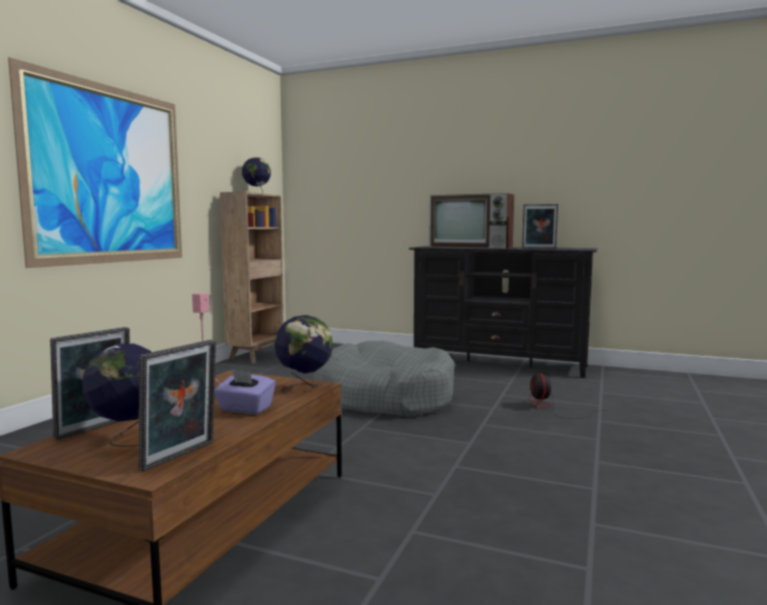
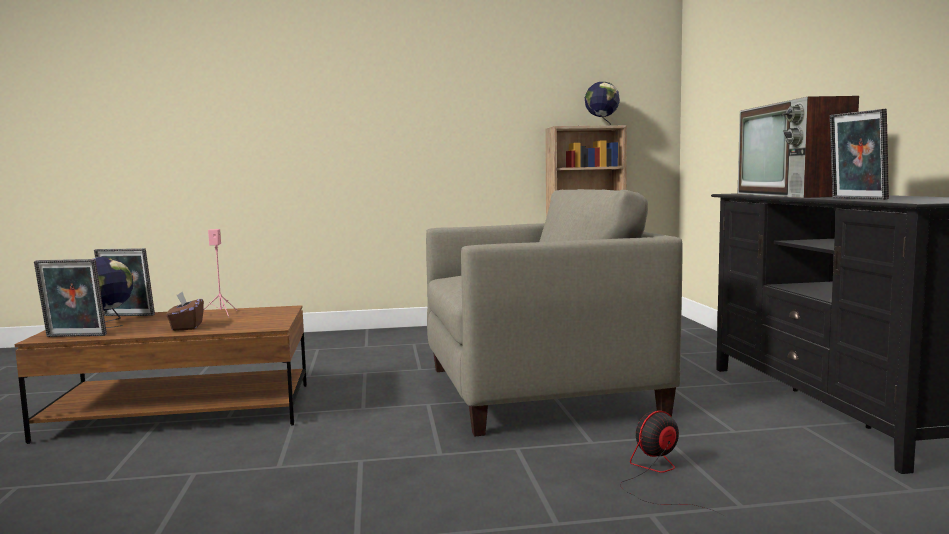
camera: 60 degrees right, 0 degrees up
(109, 175) = (399, 124): picture -> none
(245, 409) = (186, 327): purple tissue box -> brown tissue box
(305, 388) = (261, 326): globe -> none
(384, 397) = (538, 390): grey dog bed -> beige armchair

